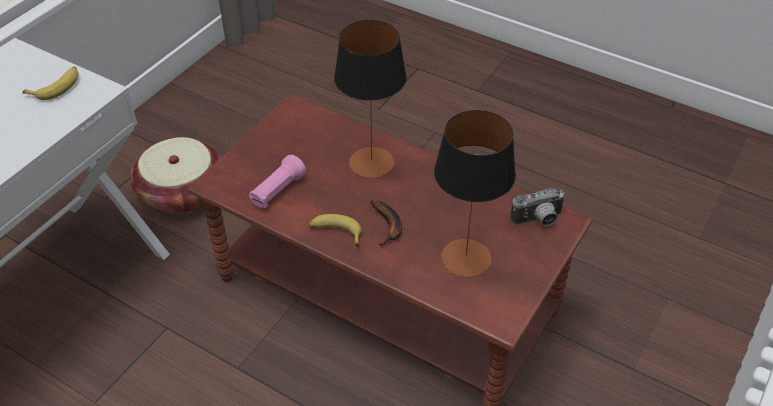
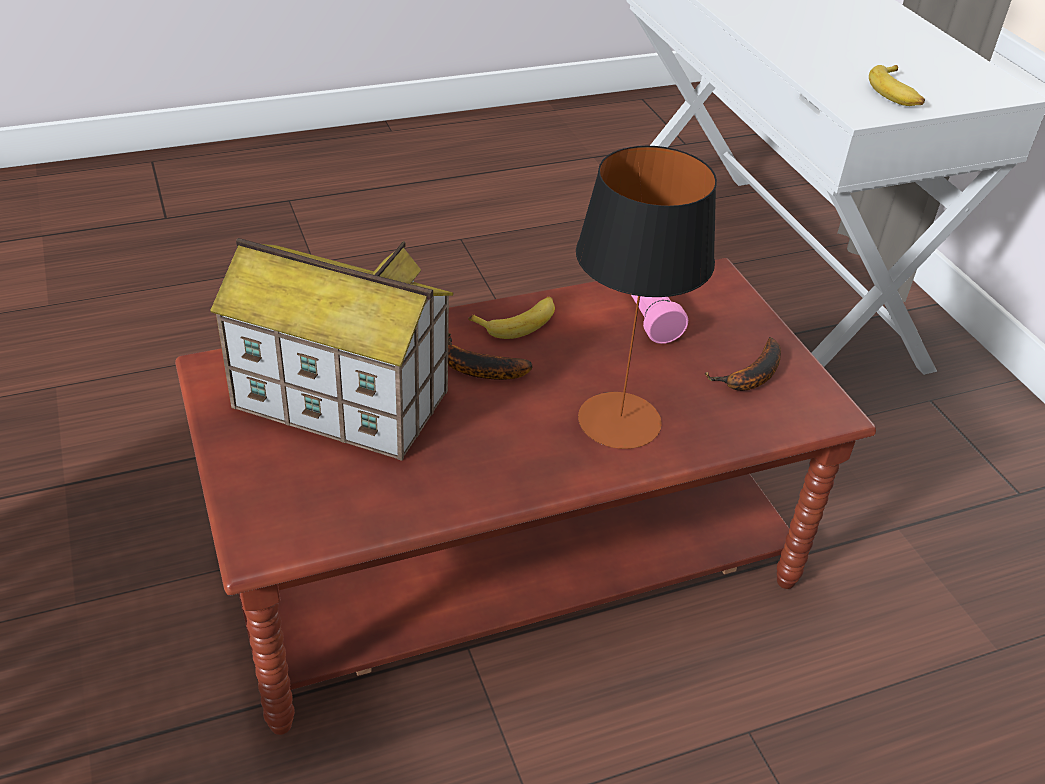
camera: 125 degrees right, 5 degrees down
(182, 192) = (894, 469): basket -> none
(293, 138) = (751, 376): none -> banana
(466, 257) = (339, 400): table lamp -> toy house
(538, 220) = (302, 514): camera -> none

